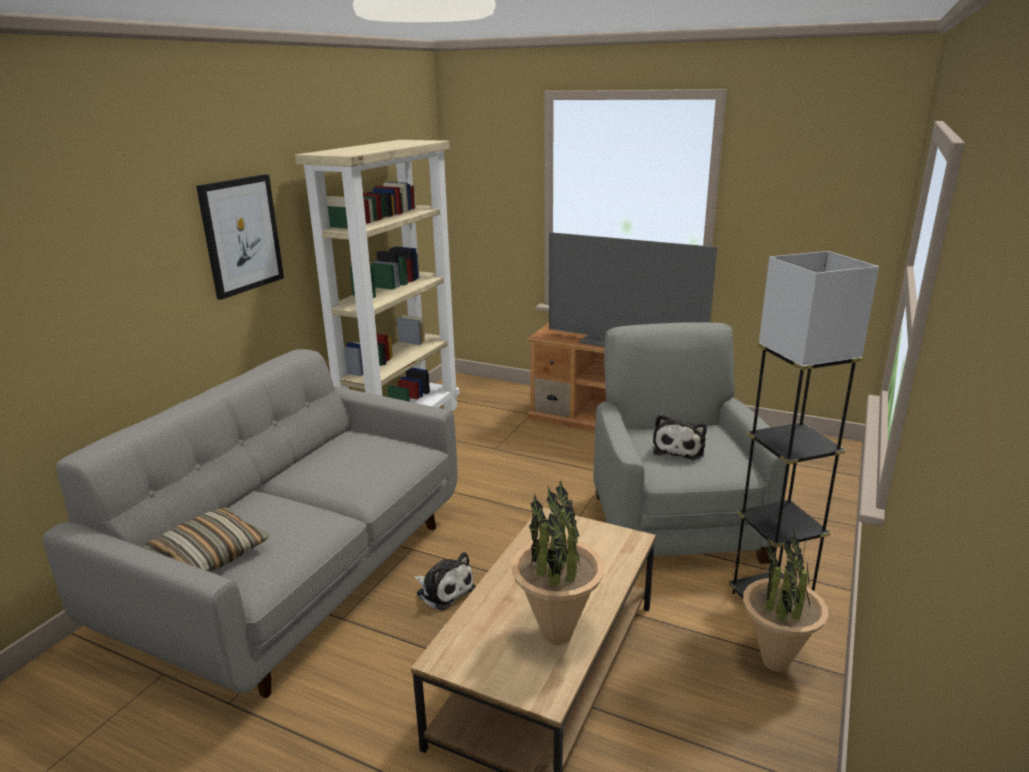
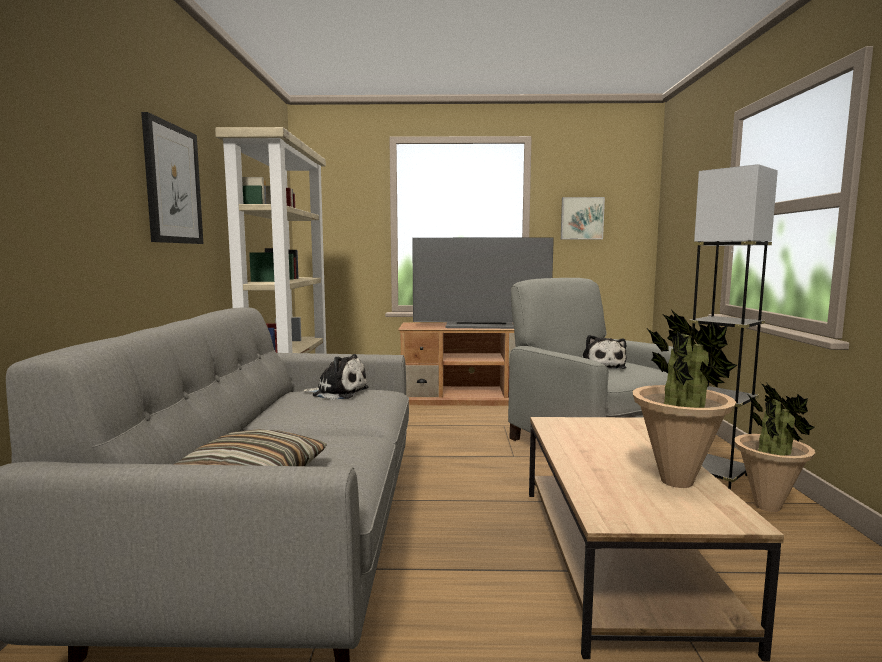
camera: 25 degrees left, 15 degrees down
(443, 590) = (452, 522): plush toy -> plush toy (338, 392)
(789, 207) = (581, 218): none -> picture

